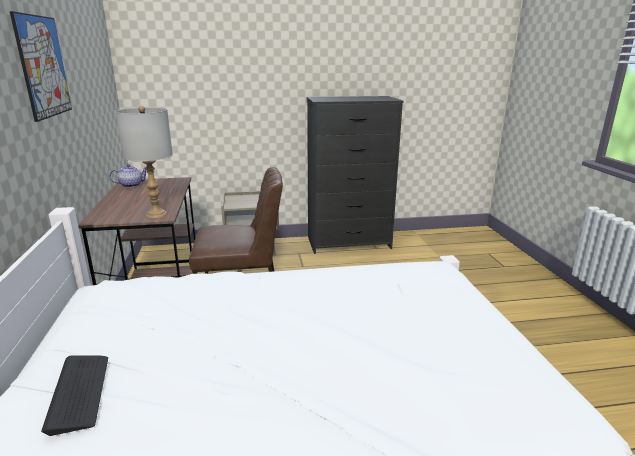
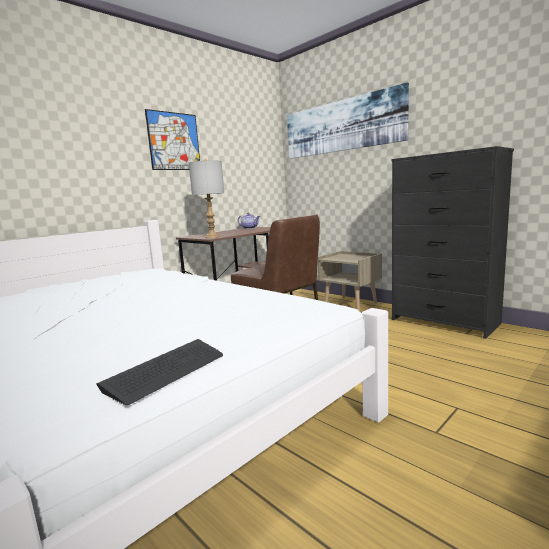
camera: 55 degrees right, 10 degrees down
(79, 392) = (44, 291): keyboard -> keyboard (166, 371)
(215, 47) = (341, 126): none -> picture

